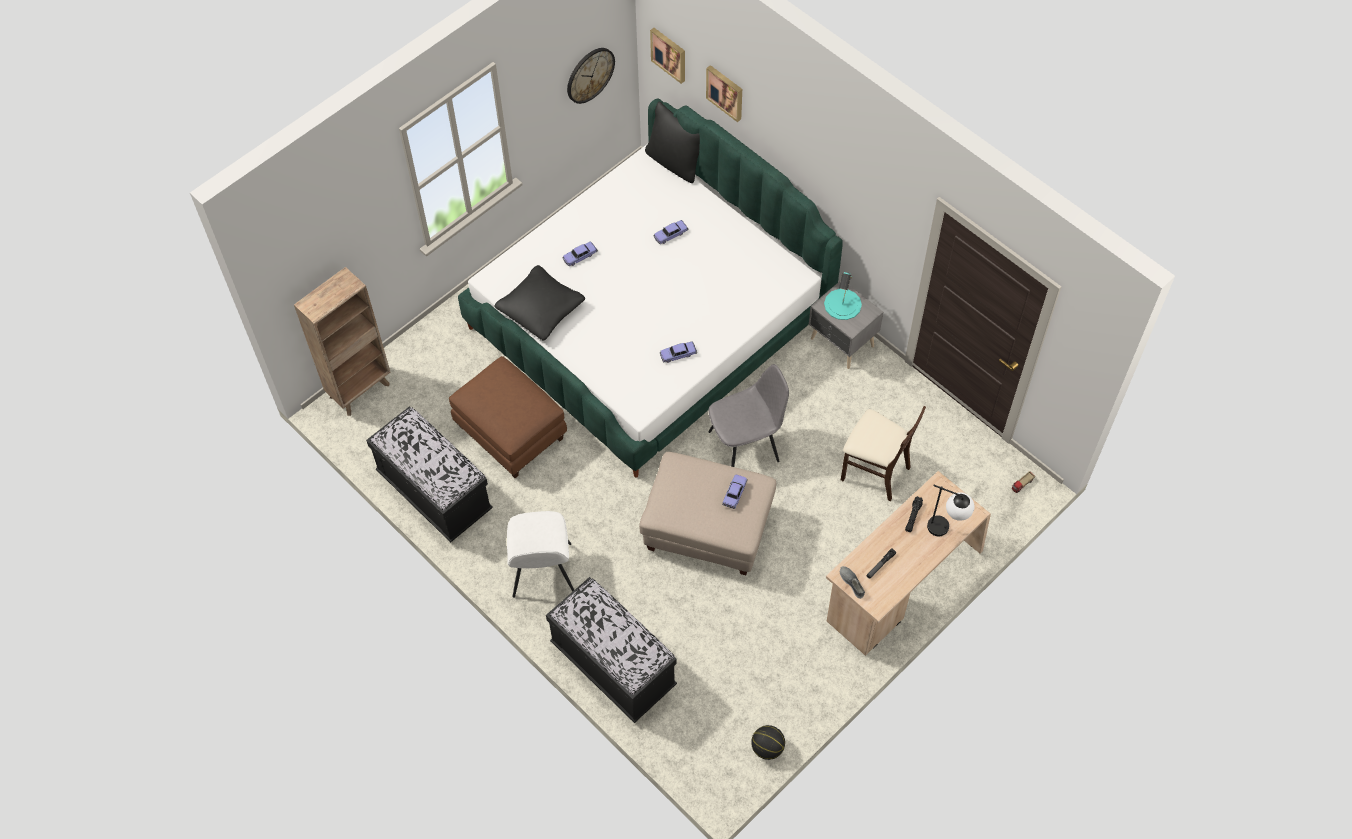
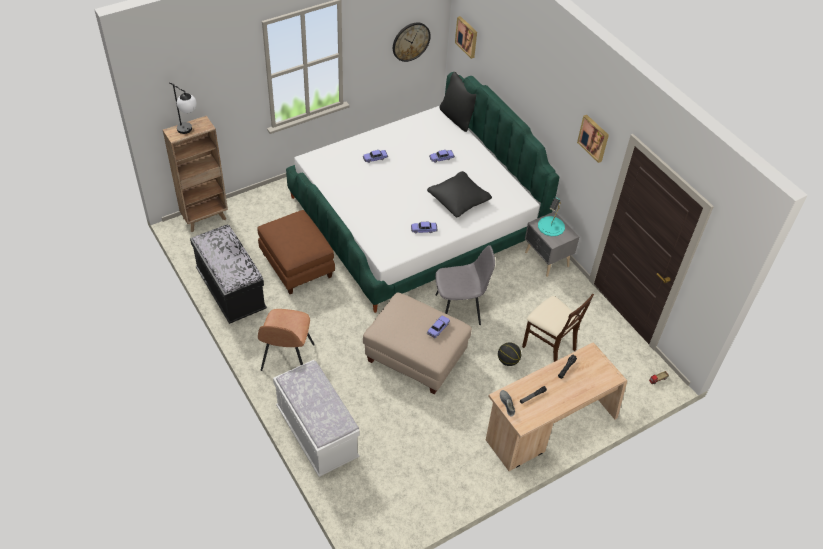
camera: 10 degrees right, 10 degrees down
(541, 309) = (337, 183): black pillow -> black pillow (459, 200)
(542, 572) = (287, 358): white chair -> brown chair
(613, 665) = (317, 433): black bench -> white bench
(725, 92) = (498, 62): picture -> picture (594, 138)
(767, 748) = (414, 521): basketball -> basketball (508, 361)
(946, 530) = (590, 383): table lamp -> table lamp (189, 131)

